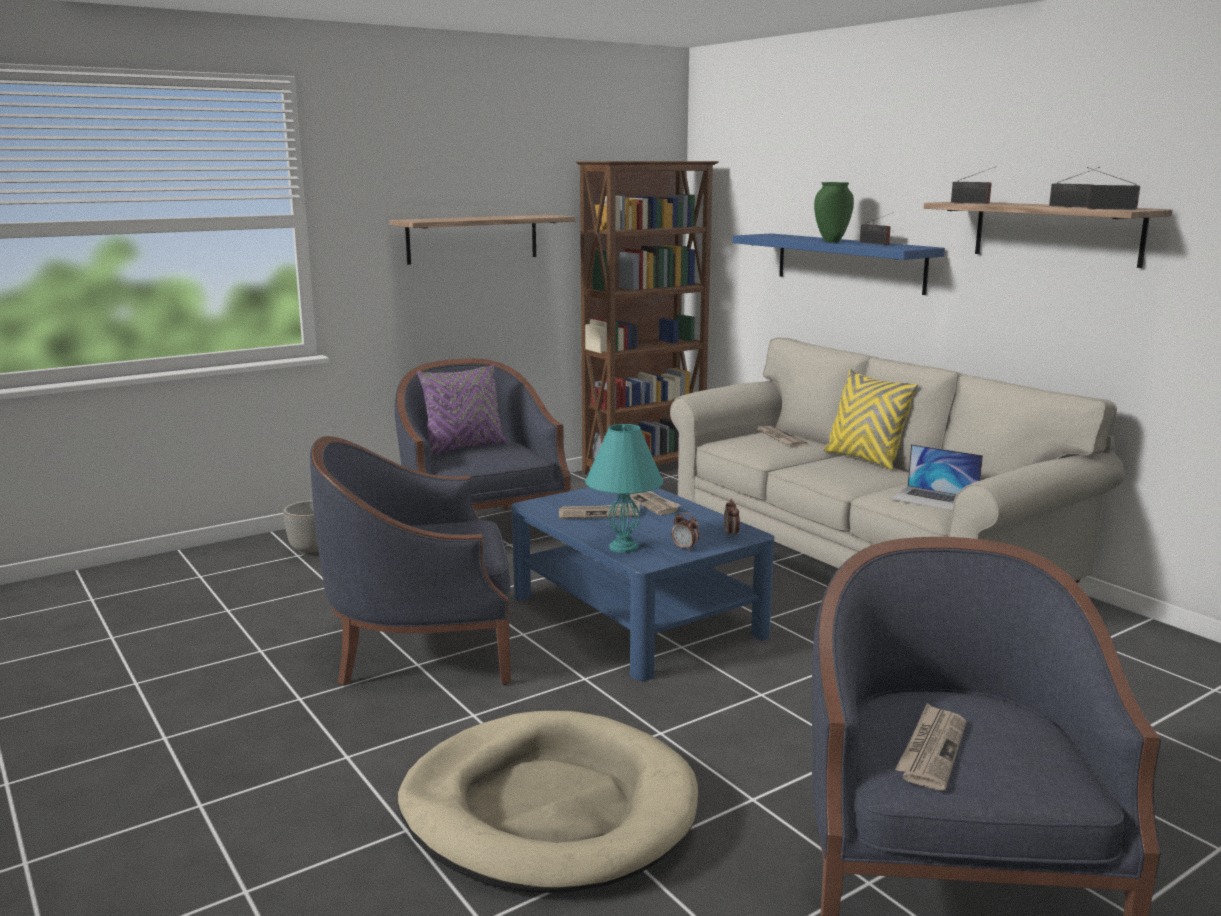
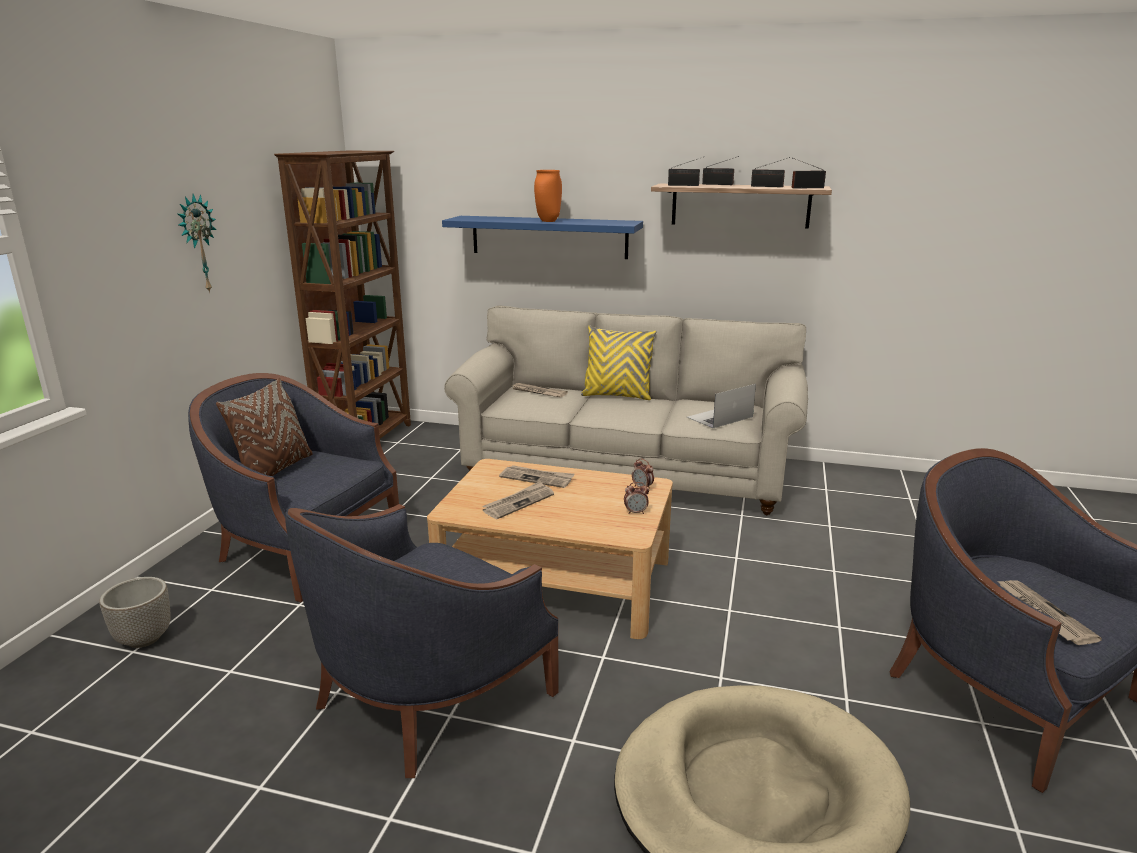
camera: 40 degrees left, 5 degrees up
(464, 447) = (275, 470): purple pillow -> brown pillow
(473, 238) = (197, 244): shelf -> wall clock
(624, 548) = (594, 529): turquoise table lamp -> none
(637, 615) = (556, 580): blue coffee table -> beige coffee table
(832, 242) = (549, 221): green vase -> orange vase
(875, 243) = (585, 220): radio -> radio (719, 184)
(934, 499) = (719, 417): laptop -> laptop turned 150 degrees clockwise

